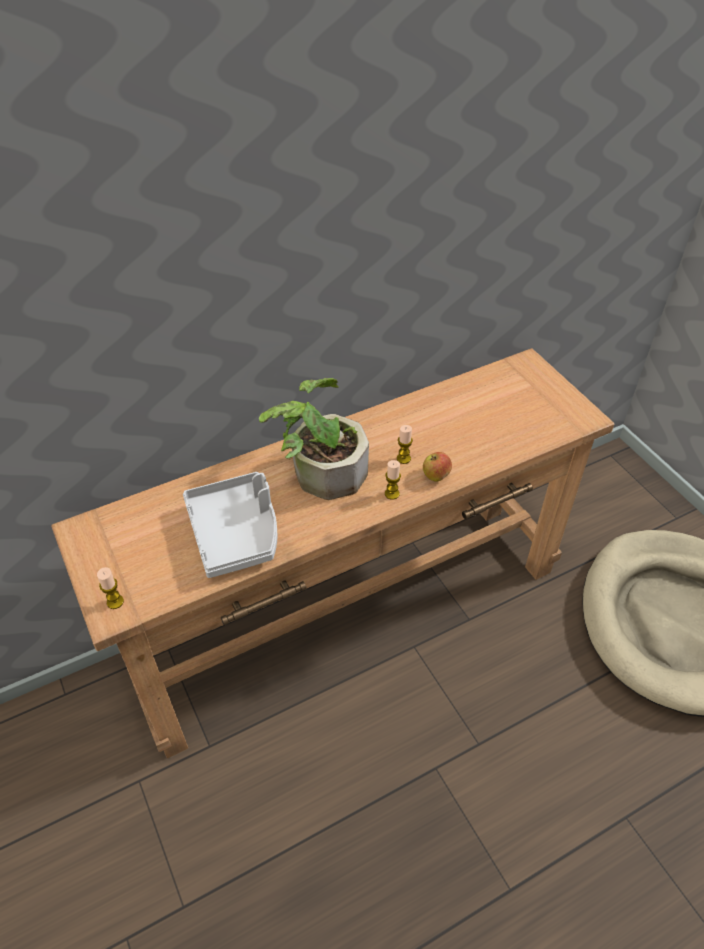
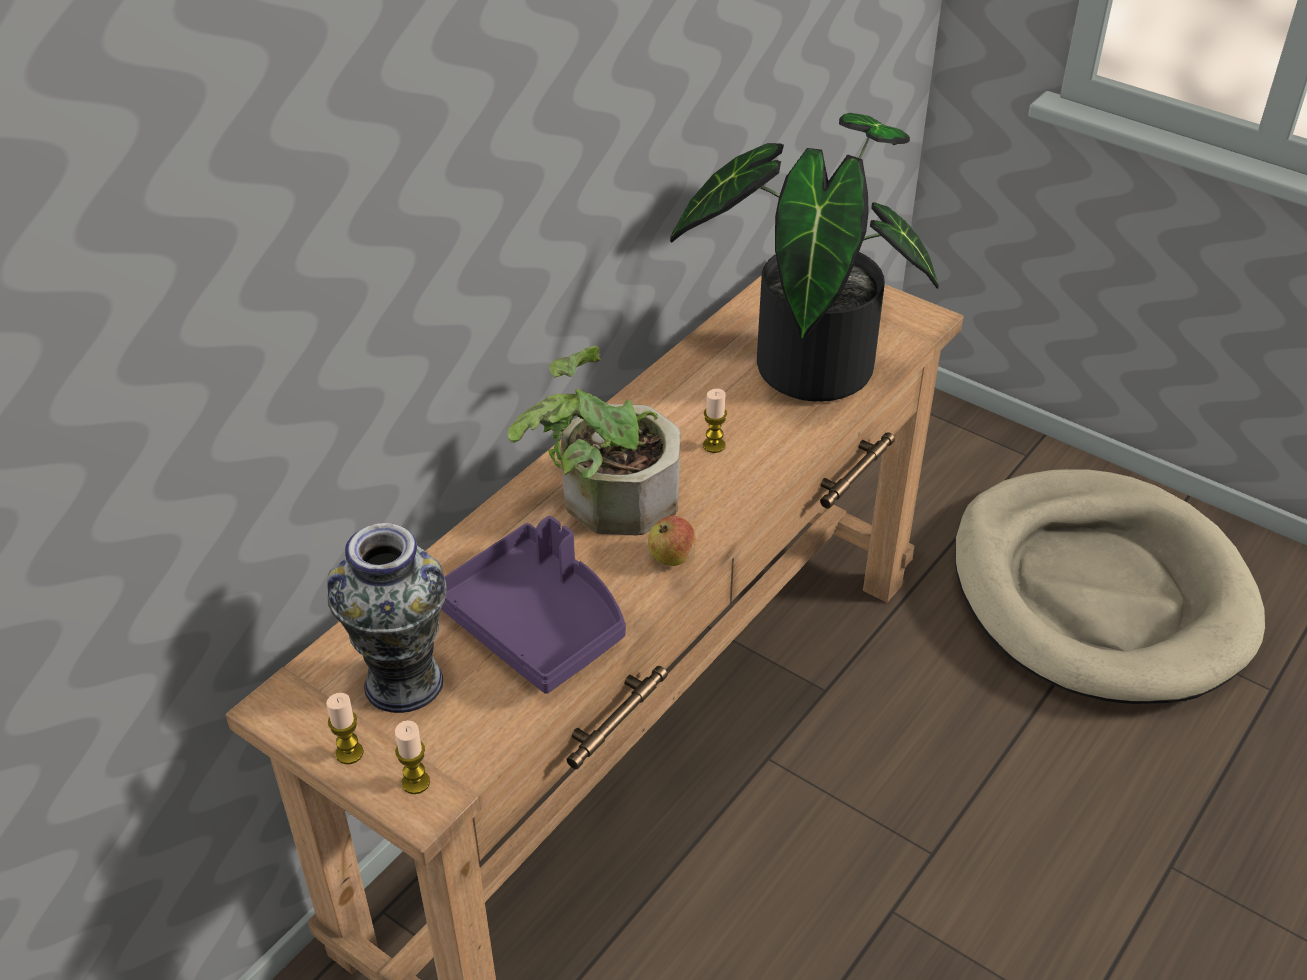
camera: 25 degrees left, 5 degrees down
(146, 541) = (403, 683): none -> vase
(236, 532) = (536, 623): grey tray -> purple tray
(392, 494) = (729, 497): candle -> candle (349, 753)
(436, 476) = (774, 454): apple -> apple (671, 557)
(492, 422) = (804, 360): none -> potted plant

